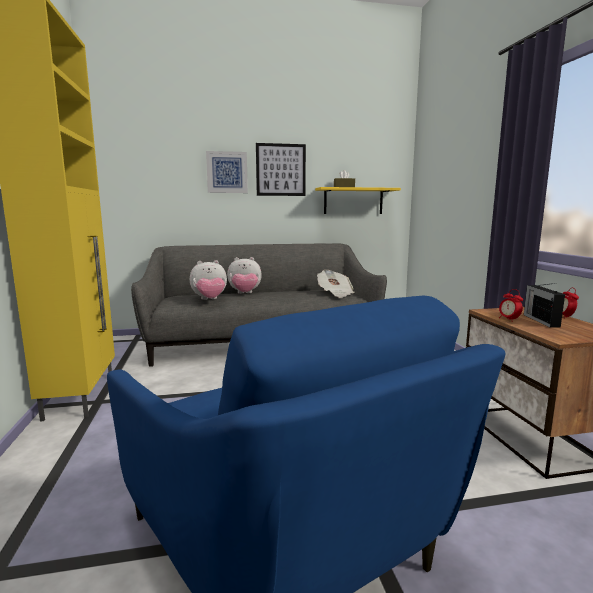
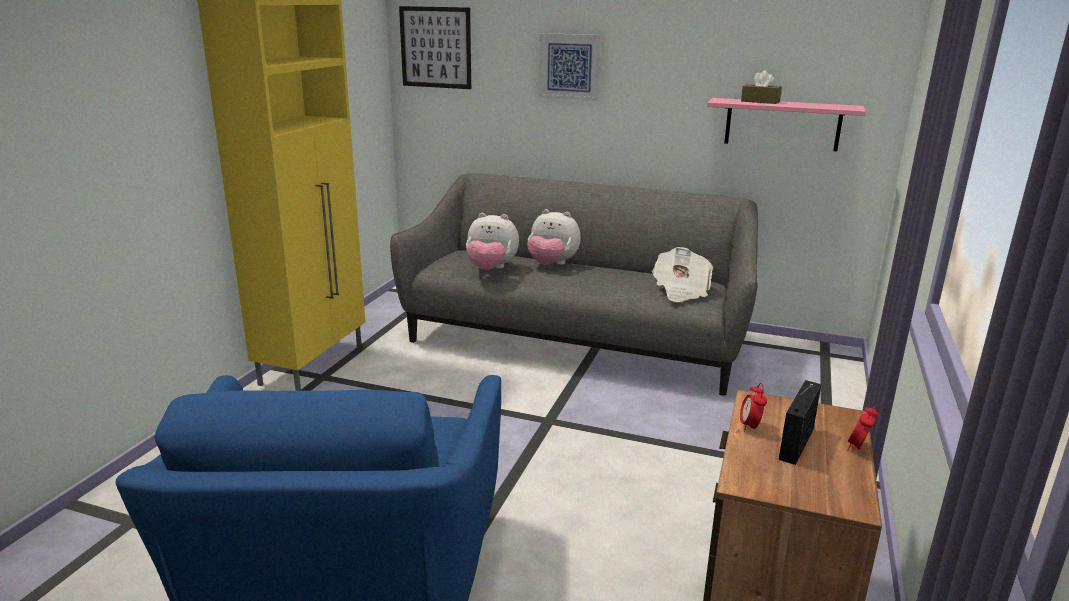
camera: 30 degrees right, 10 degrees up
(281, 170) = (655, 65): picture -> picture (435, 47)
(353, 201) = (782, 124): yellow shelf -> pink shelf

